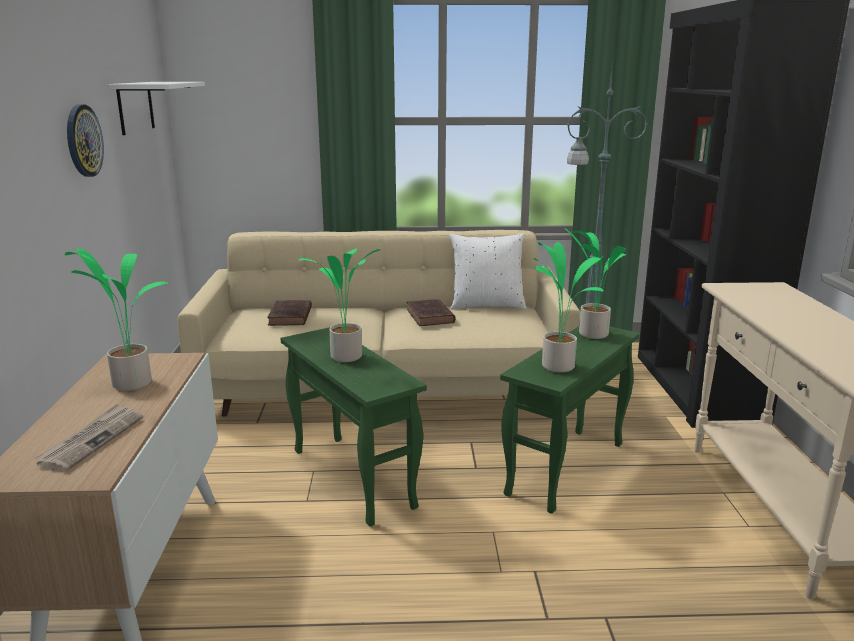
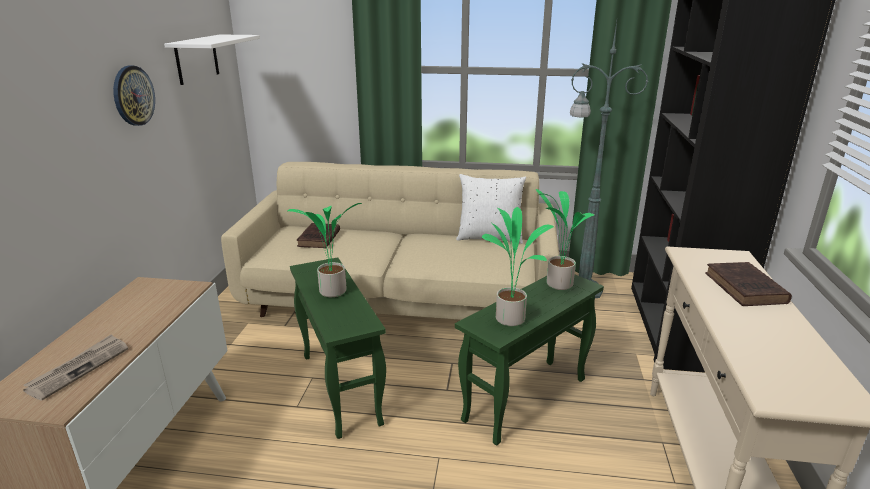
camera: 10 degrees right, 5 degrees up
(130, 383) = (139, 310): potted plant -> none
(430, 317) = (434, 247): brown book -> brown book (746, 289)

